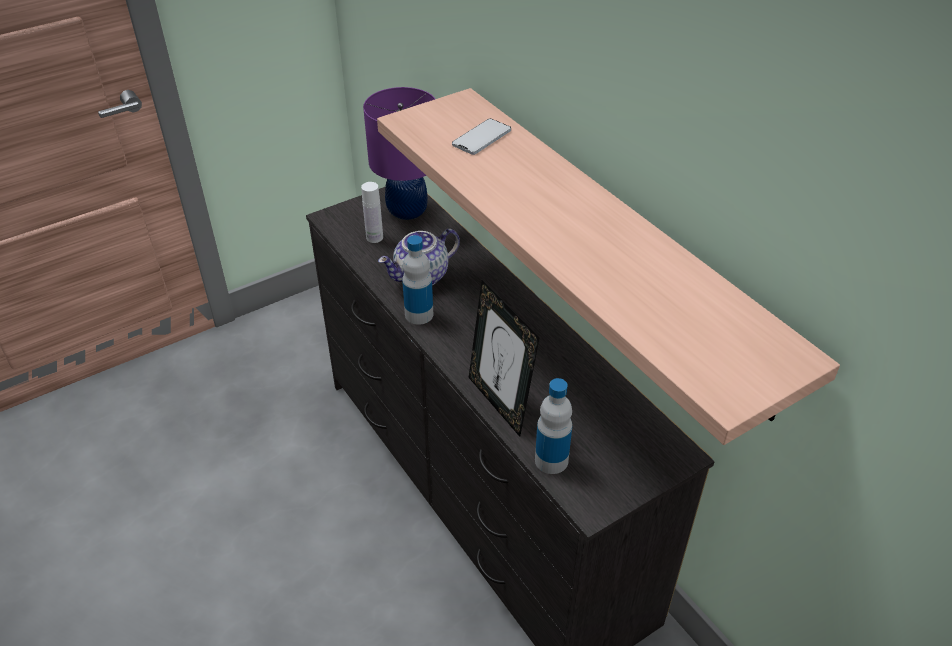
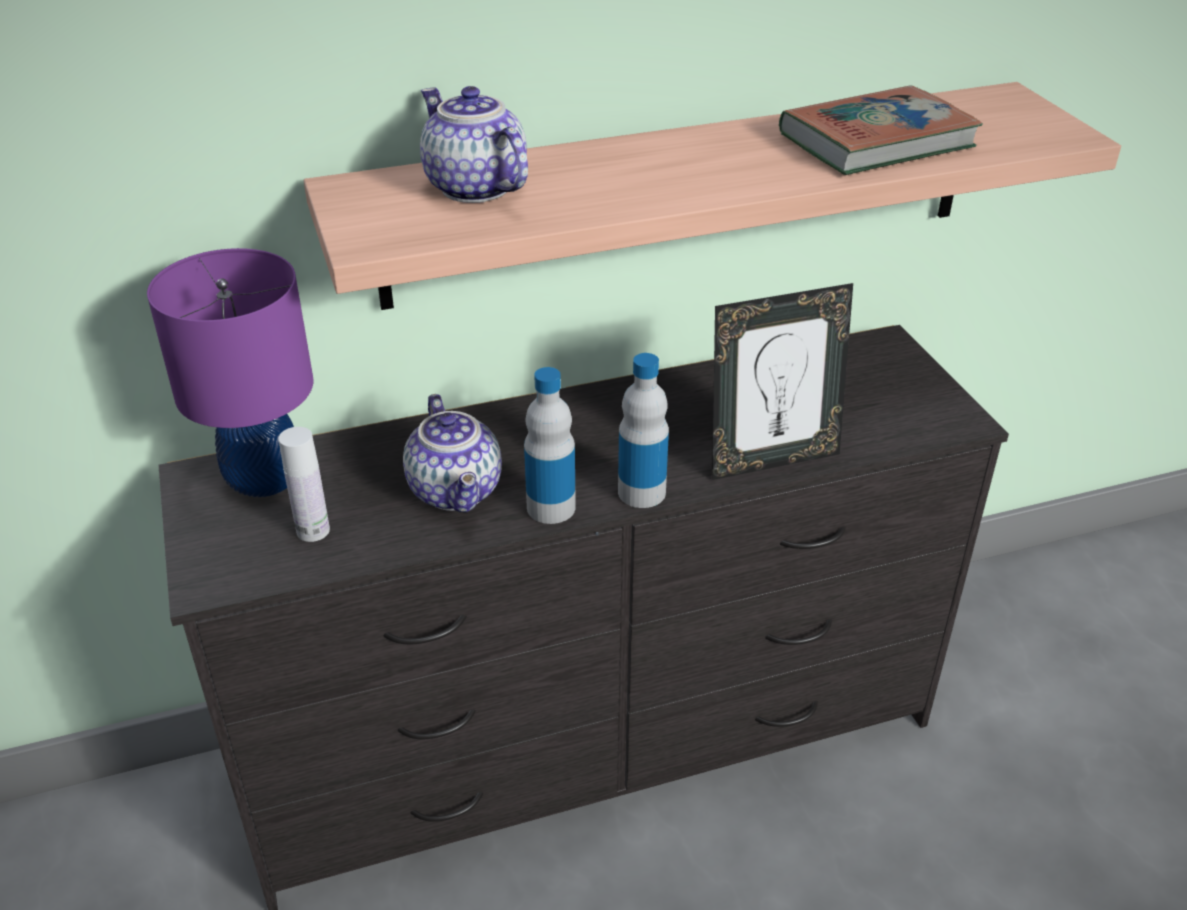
camera: 75 degrees left, 5 degrees down
(481, 138) = (473, 188): phone -> teapot
(551, 460) = (884, 436): bottle -> bottle (641, 492)
(644, 286) = (876, 141): none -> book

